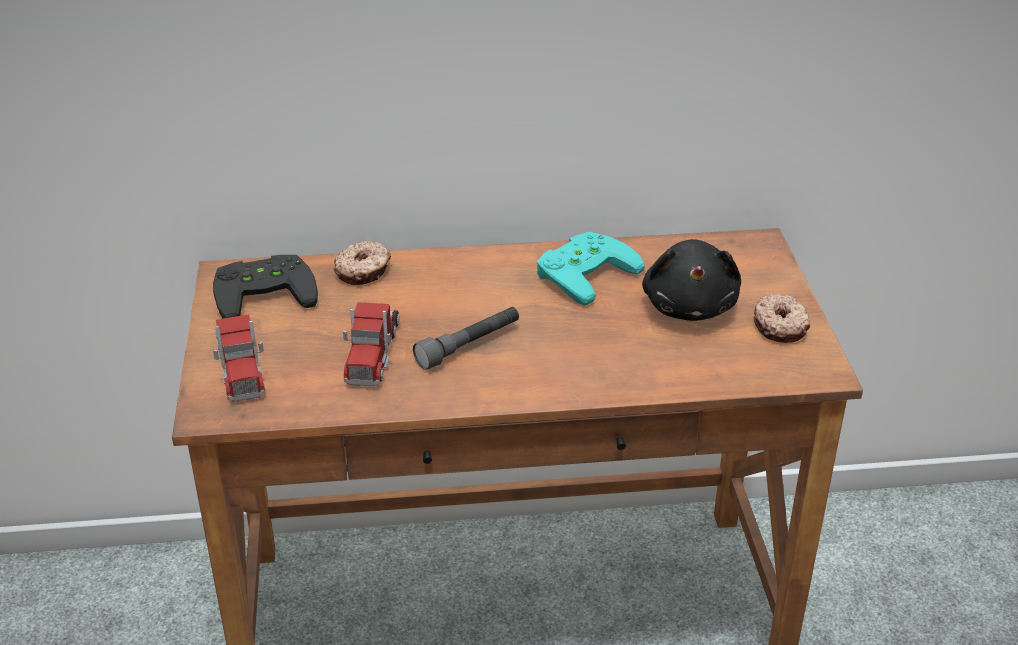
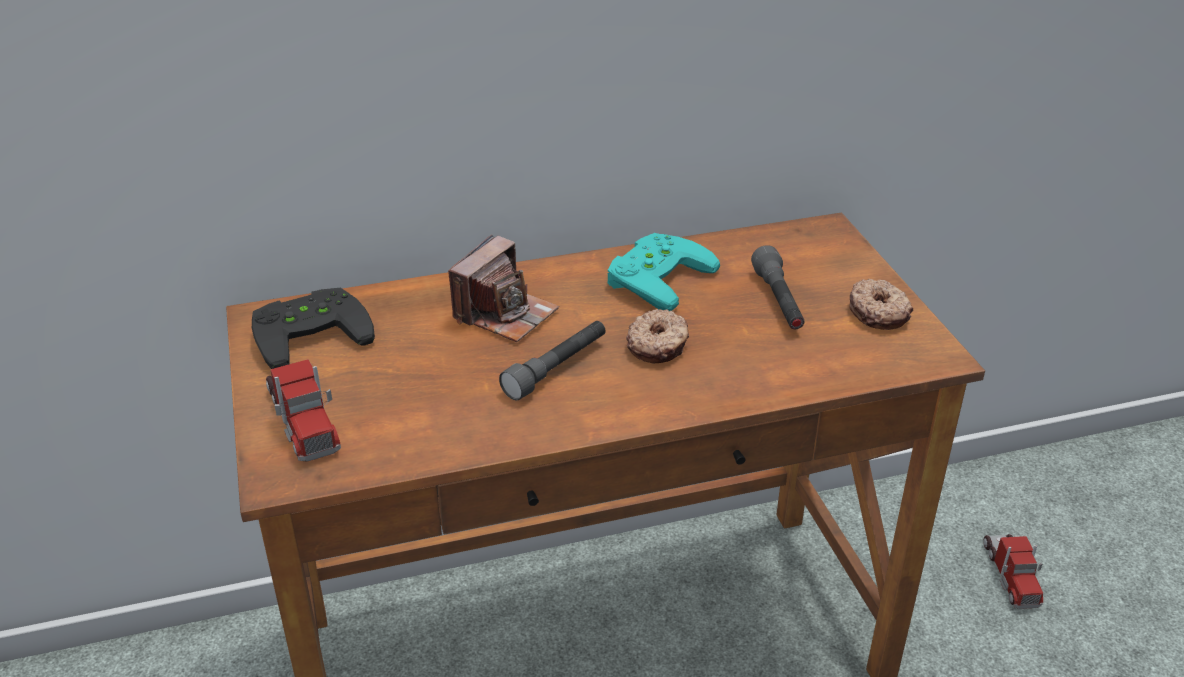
camera: 10 degrees left, 0 degrees up
(364, 271) = (417, 299): donut -> donut (658, 345)
(373, 353) = (451, 388): toy truck -> toy truck (1010, 575)
(437, 292) = (505, 314): none -> camera
(690, 306) = (778, 301): black plush toy -> grey flashlight

